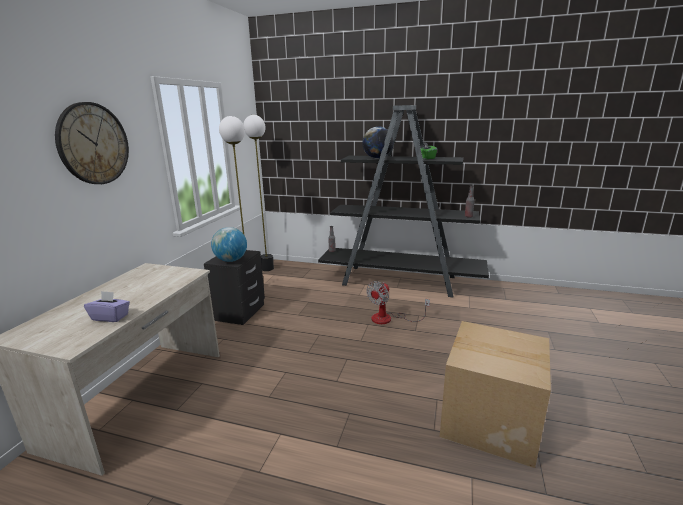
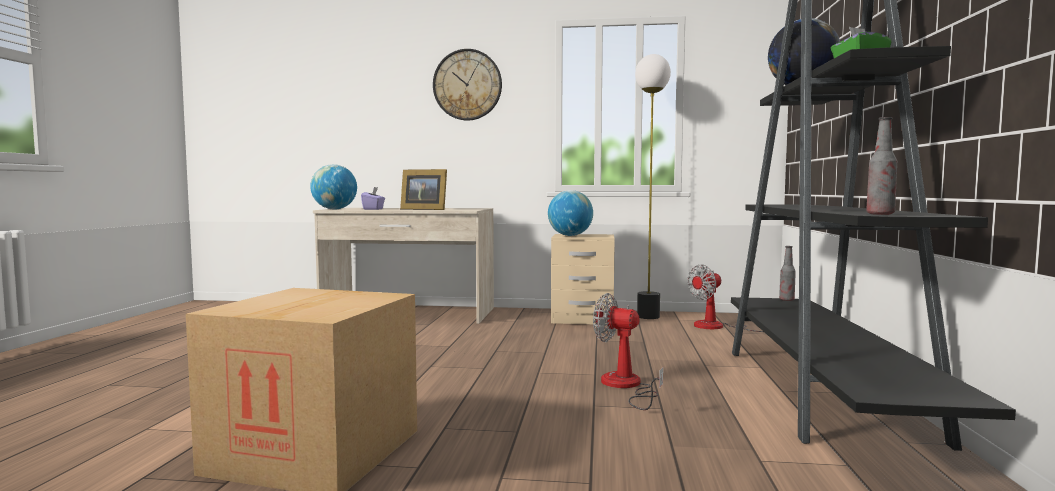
camera: 80 degrees right, 15 degrees down
(73, 343) = (334, 209): none -> globe
(148, 291) = (423, 209): none -> picture frame
(239, 312) = (582, 319): black nightstand -> beige nightstand
(267, 268) = (736, 316): floor lamp -> none
(288, 277) = (719, 327): none -> fan

